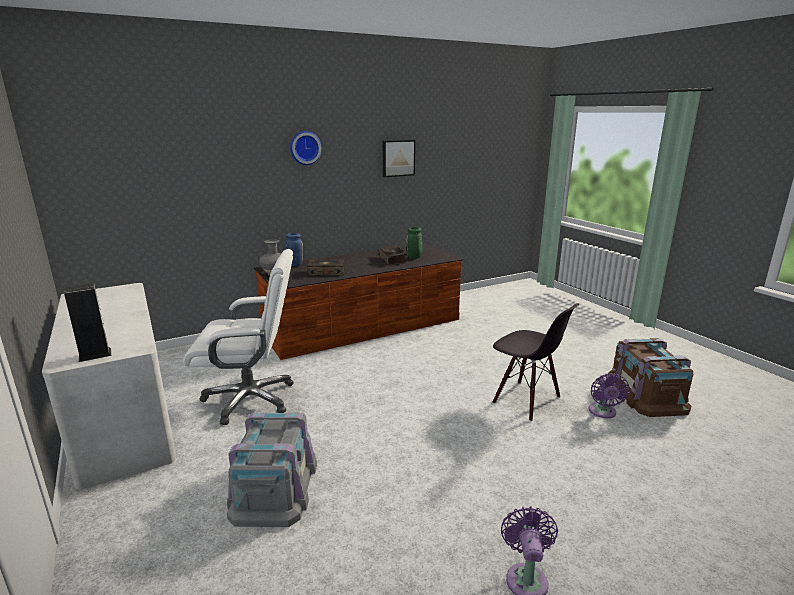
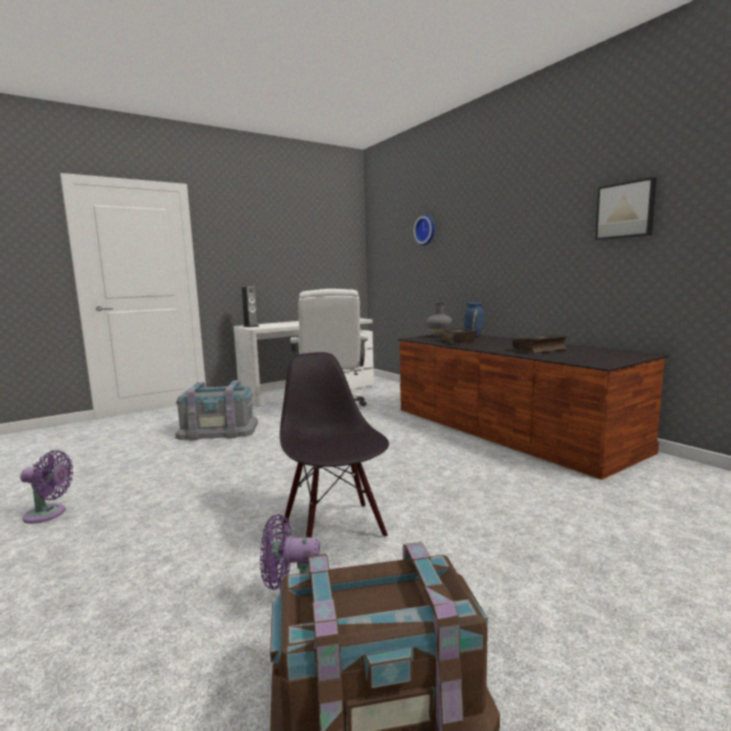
camera: 85 degrees right, 10 degrees down
(304, 148) = (507, 210): wall clock -> wall clock (426, 230)
(414, 257) = (566, 354): green vase -> none
(526, 400) = (335, 529): black chair -> black chair turned 120 degrees clockwise

